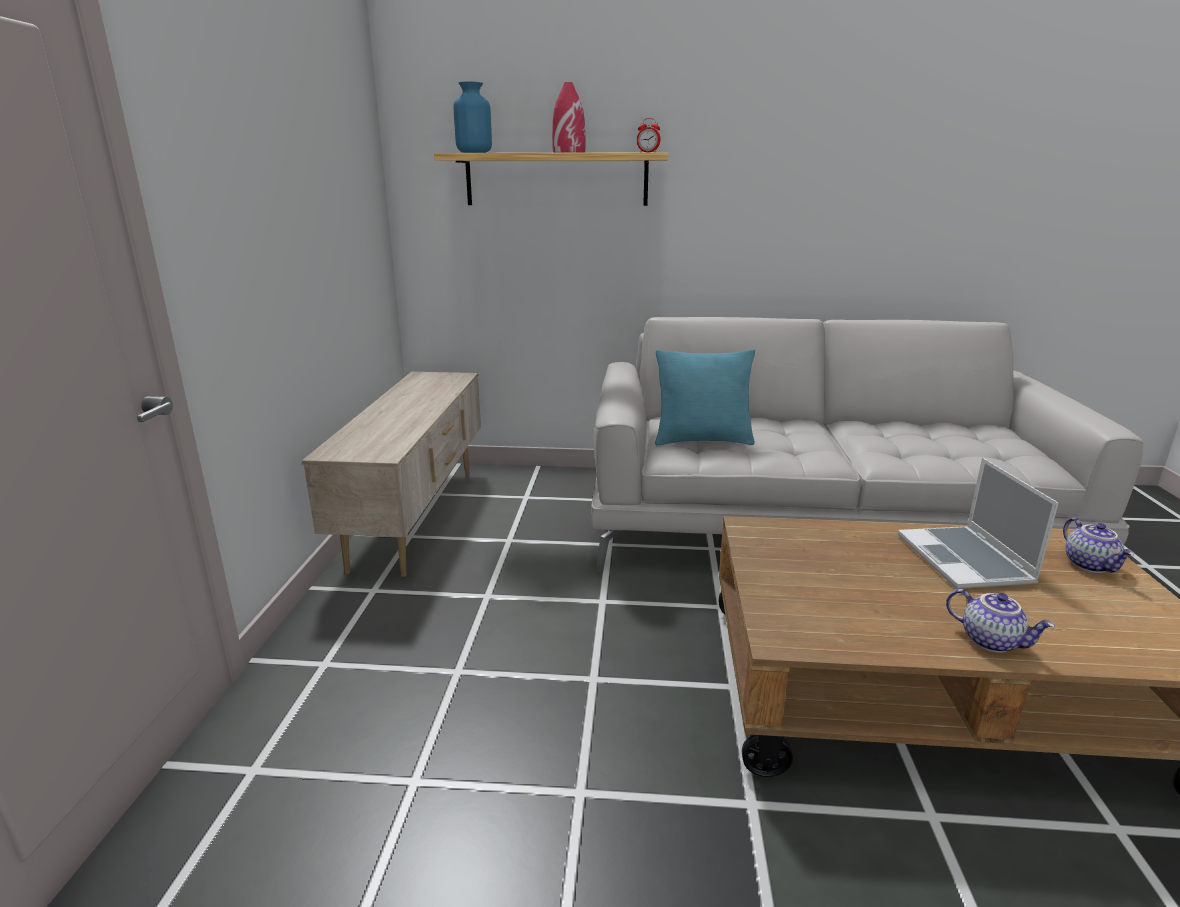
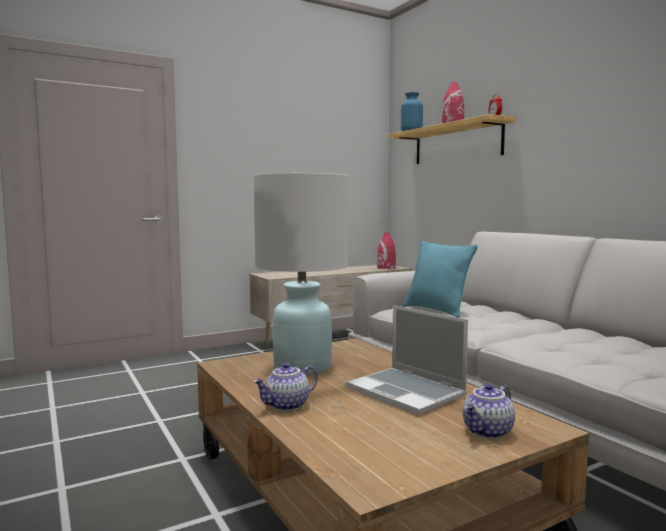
camera: 55 degrees right, 15 degrees down
(446, 380) = (386, 267): none -> red vase
(836, 587) = (302, 367): none -> white table lamp
(966, 560) = (407, 392): laptop -> laptop turned 90 degrees counterclockwise
(991, 641) = (287, 406): teapot -> teapot turned 45 degrees clockwise

